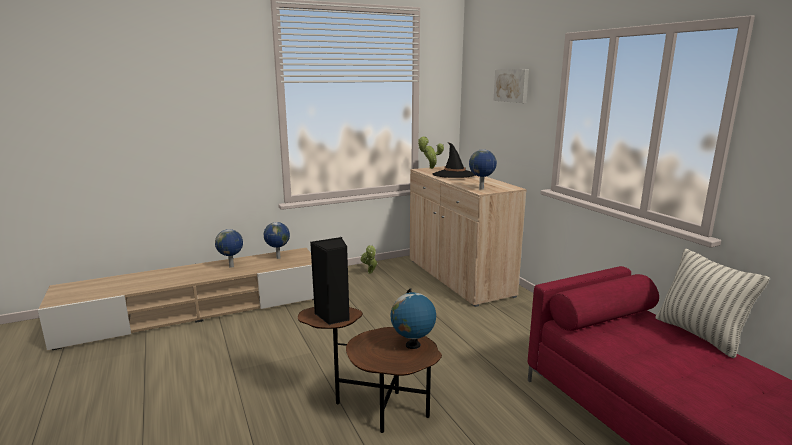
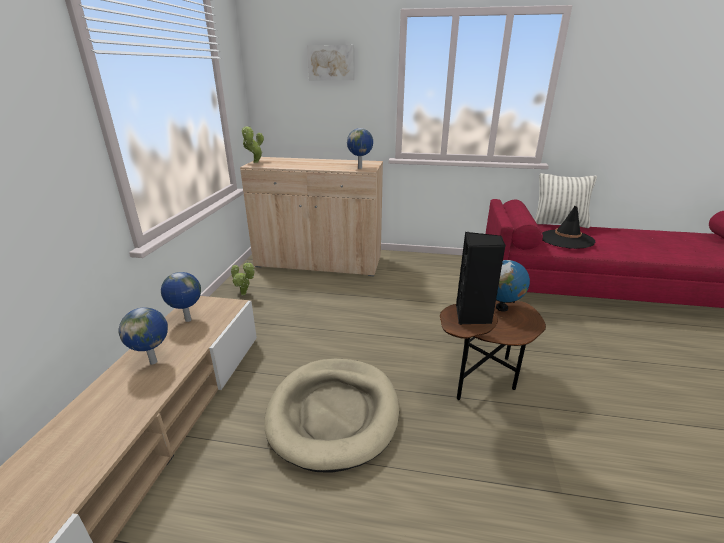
camera: 55 degrees left, 10 degrees up
(273, 355) = (334, 413): none -> beige dog bed
(454, 175) = (298, 163): black hat -> black hat (566, 239)

